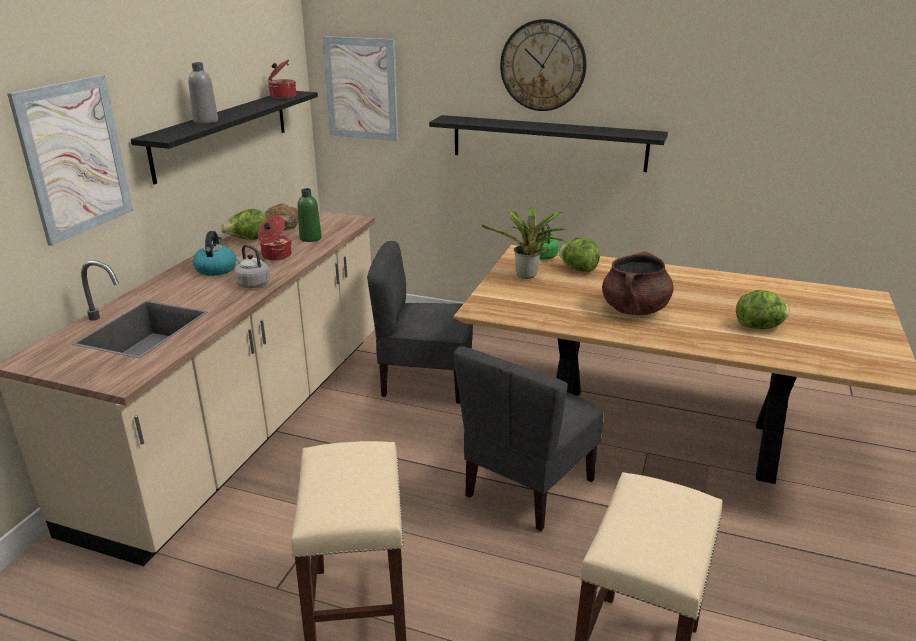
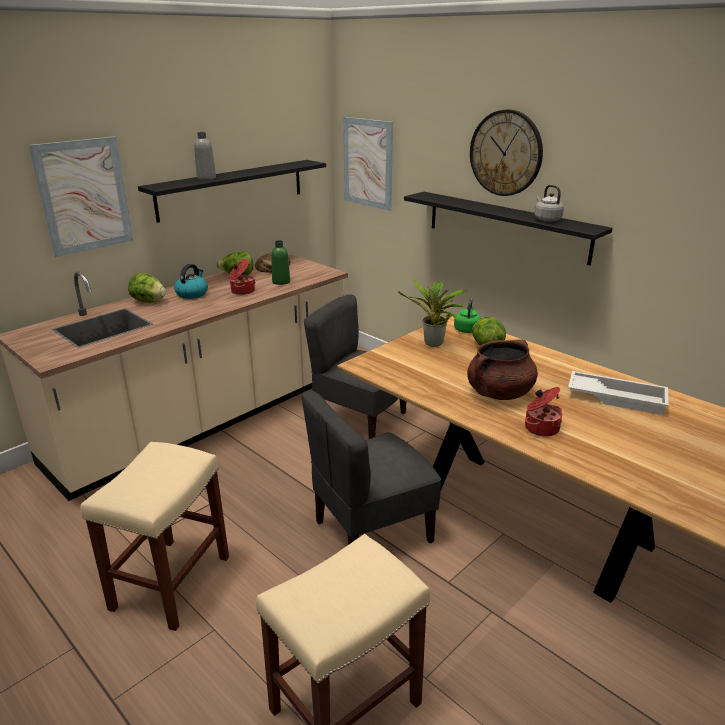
camera: 25 degrees right, 0 degrees up
(252, 284) = (203, 309): grey kettle -> grey kettle (546, 219)
(282, 96) = (293, 164): cooking pot -> cooking pot (540, 427)
(731, 292) = (616, 397): none -> white tray
(759, 327) = (609, 437): lettuce -> lettuce (148, 301)

